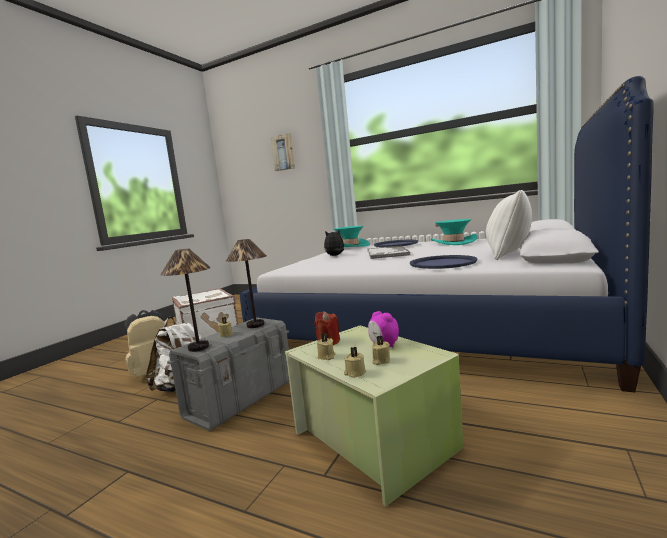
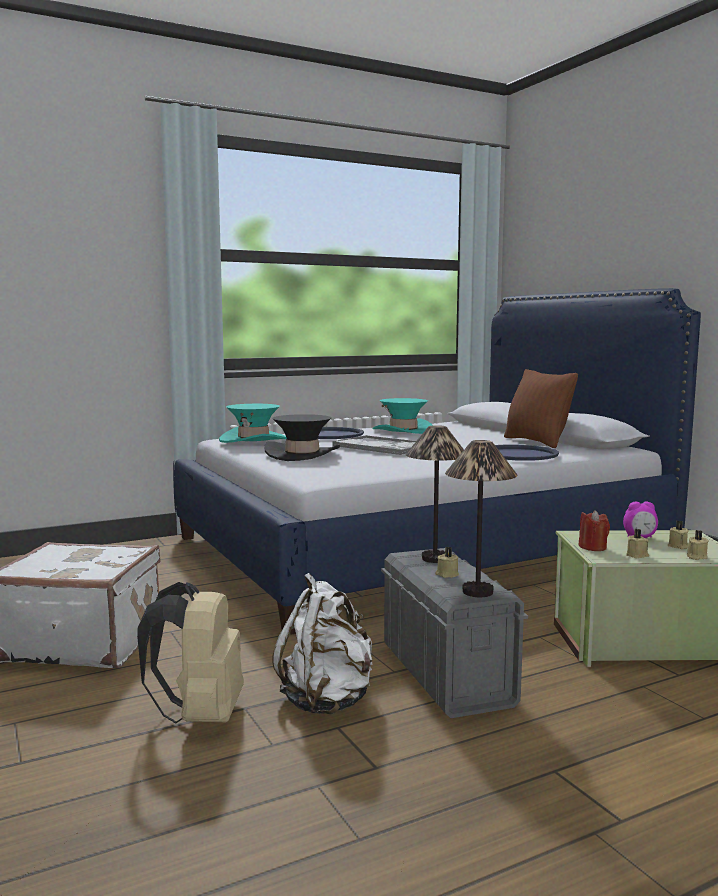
camera: 55 degrees left, 0 degrees up
(283, 152) = (51, 242): picture -> none
(335, 256) = (302, 454): plush toy -> black hat
(509, 254) = (537, 442): white pillow -> brown pillow

